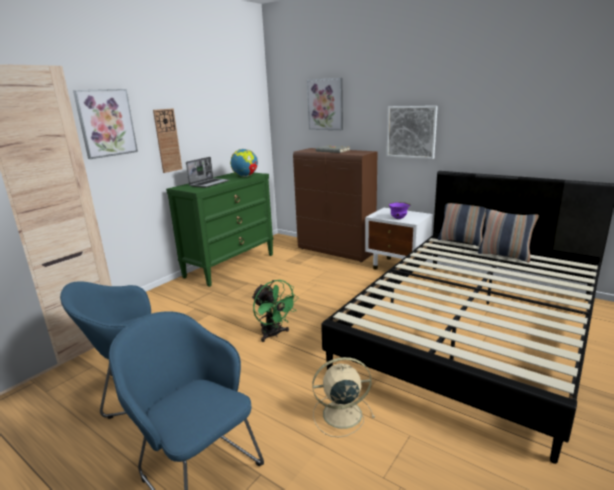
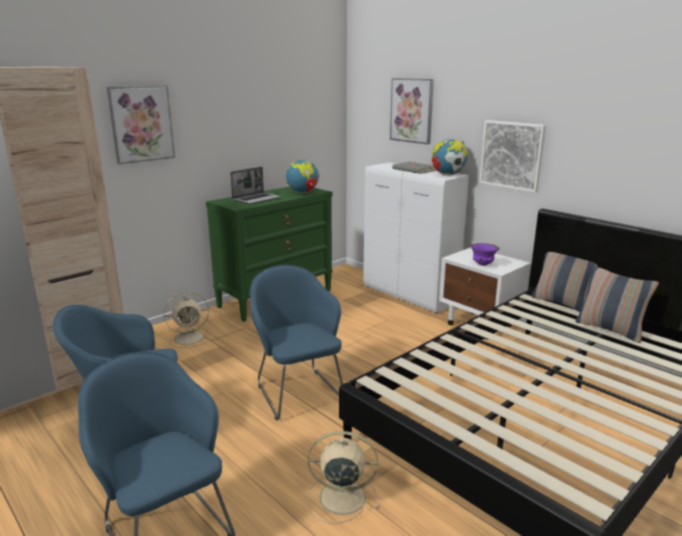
camera: 10 degrees right, 0 degrees up
(167, 140) = (212, 145): wall clock -> none
(167, 304) = (190, 337): none -> beige fan
(274, 334) = (297, 391): green fan -> blue armchair
(336, 251) = (410, 296): brown cabinet -> white cabinet
(362, 152) = (448, 175): none -> globe

